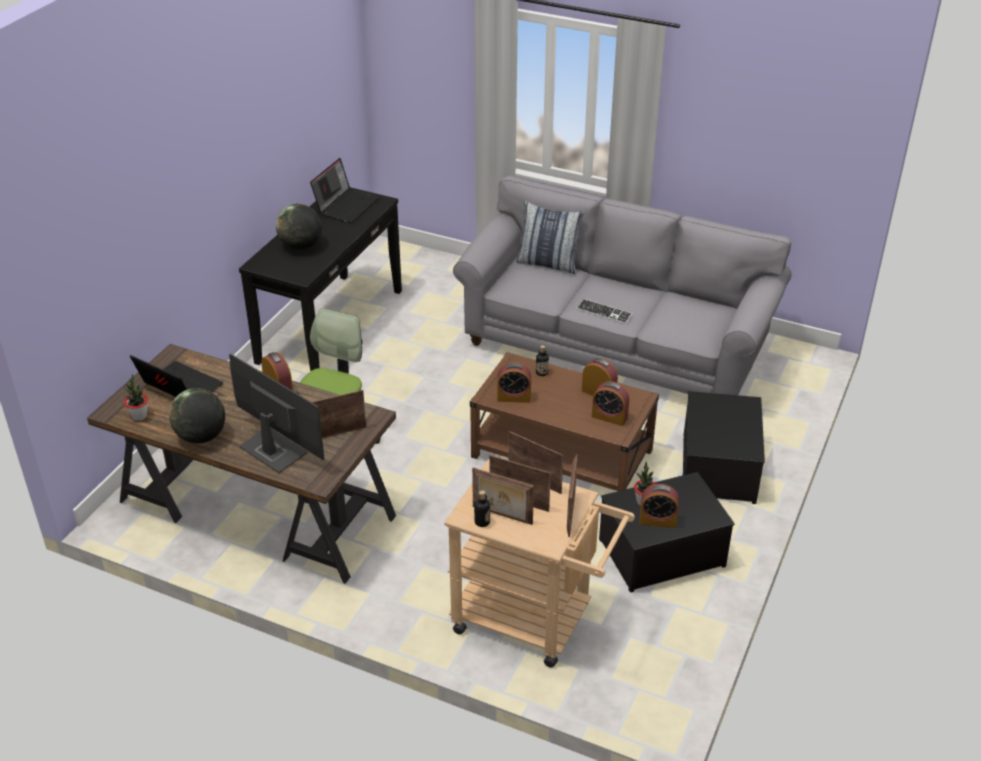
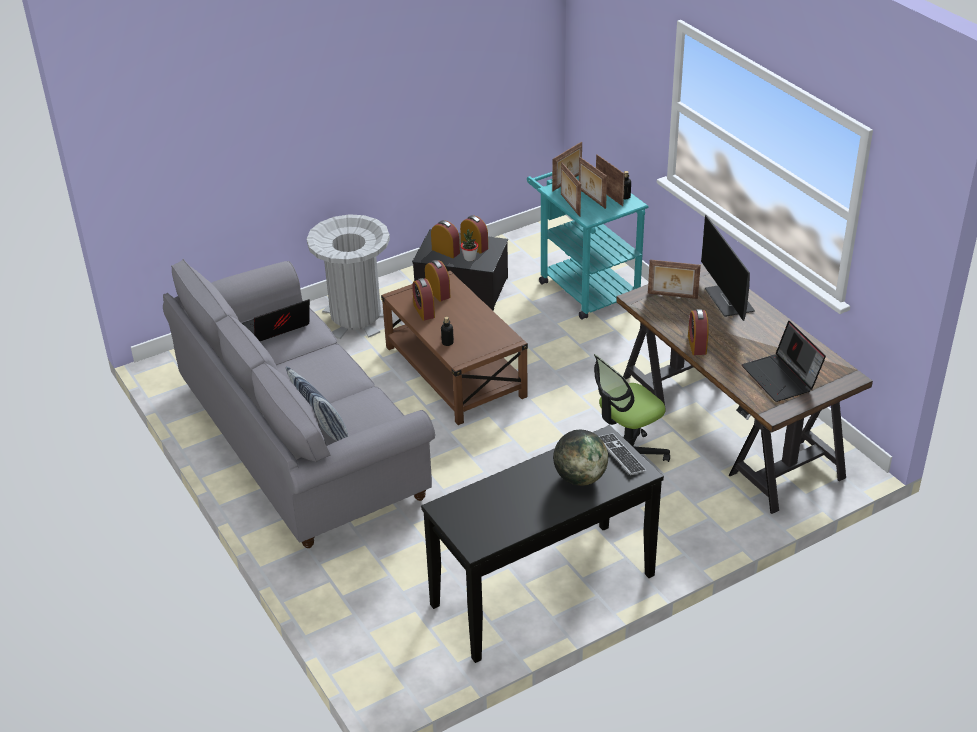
camera: 145 degrees left, 0 degrees up
(139, 416) = (826, 365): potted plant -> none
(201, 437) = (780, 330): globe -> none
(346, 205) = (486, 518): laptop -> laptop (276, 328)
(514, 397) = (491, 332): alarm clock -> alarm clock (445, 251)
(533, 621) = (583, 286): beige cart -> turquoise cart
(604, 312) = (337, 366): keyboard -> keyboard (621, 455)
(719, 468) = (356, 318): storage box -> grey trash can

